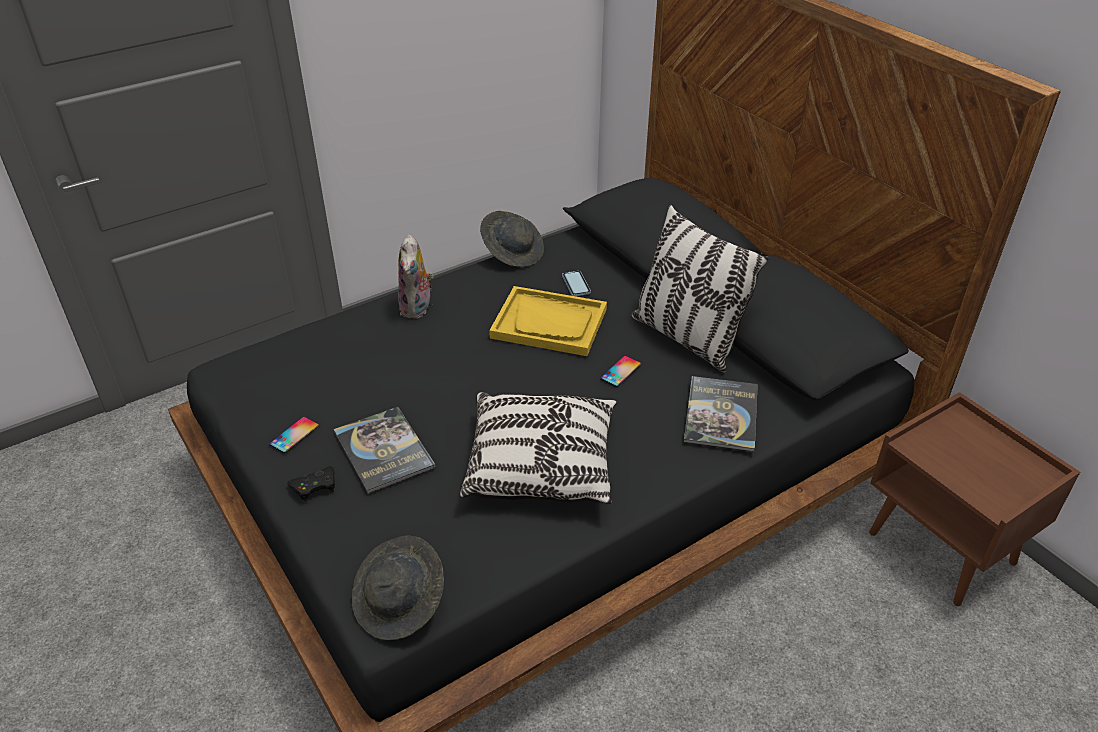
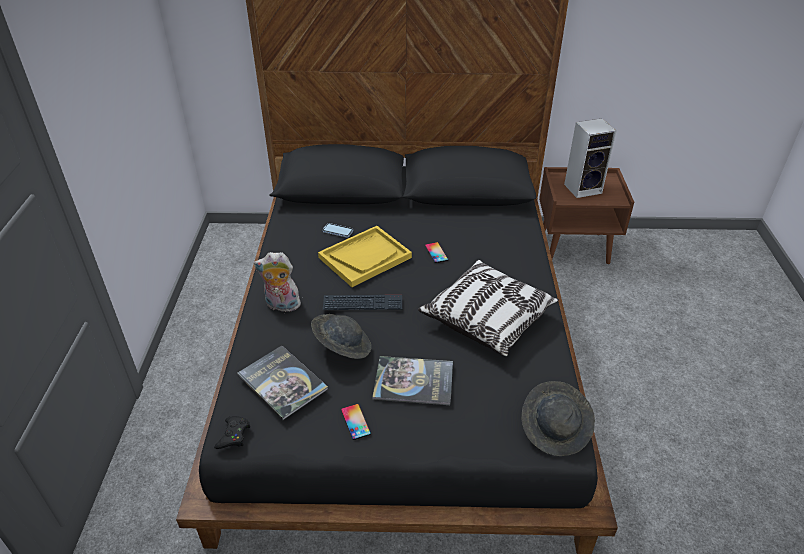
camera: 55 degrees left, 0 degrees up
(314, 486) = (418, 431): black game controller -> black game controller (233, 435)
(417, 308) = (281, 306): plush toy -> plush toy turned 150 degrees clockwise
(469, 357) = (362, 304): none -> keyboard
(513, 252) = (272, 239): grey hat -> grey hat (342, 346)
(686, 338) = (432, 217): pillow -> none
(721, 414) = (506, 236): book -> book (282, 382)
(971, 455) = (583, 188): none -> speaker

